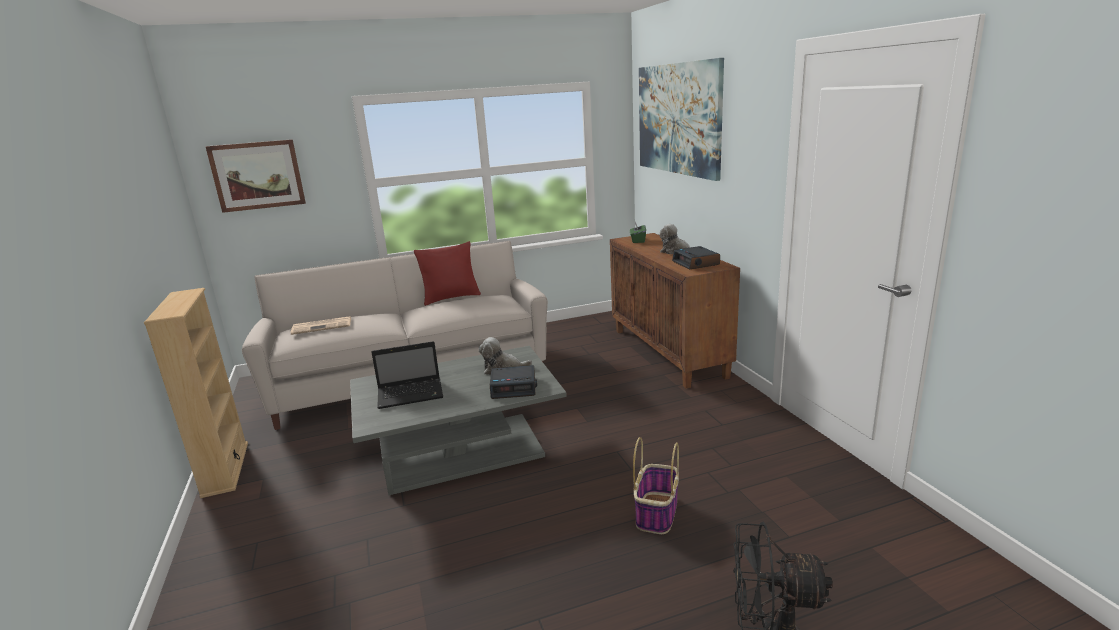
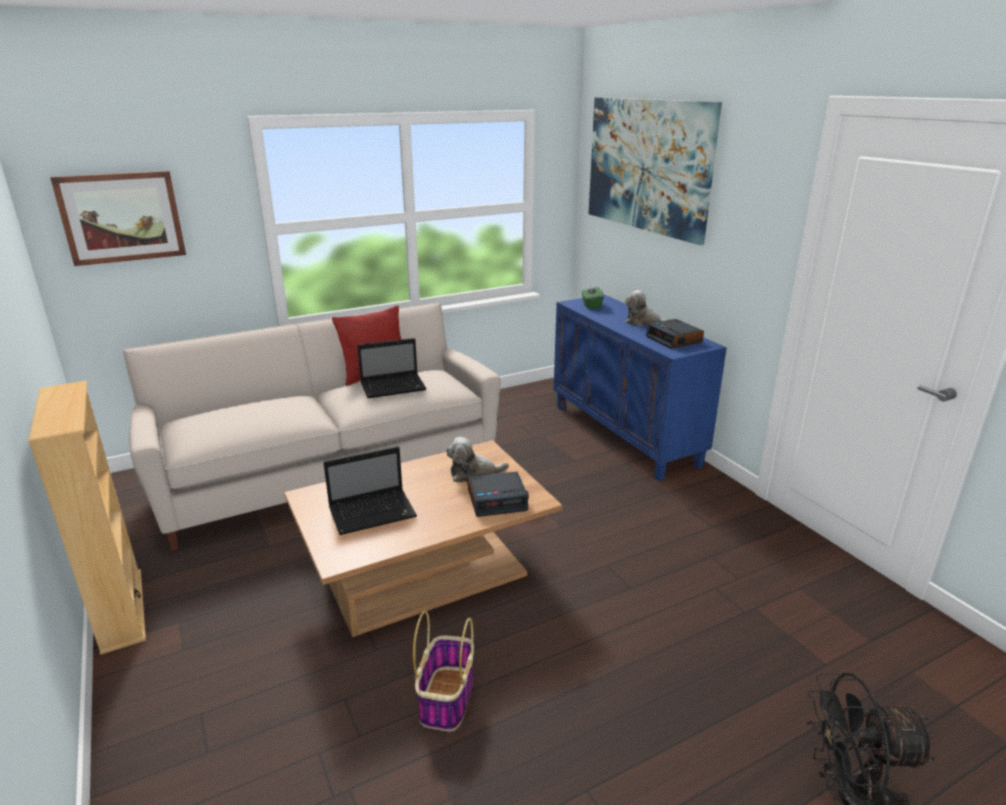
camera: 10 degrees left, 5 degrees up
(323, 326) = (227, 417): newspaper -> none
(460, 305) = (394, 387): none -> laptop
(462, 452) = (425, 574): grey coffee table -> brown coffee table
(656, 512) = (676, 642): basket -> basket (446, 697)
(669, 353) = (625, 435): brown cabinet -> blue cabinet

